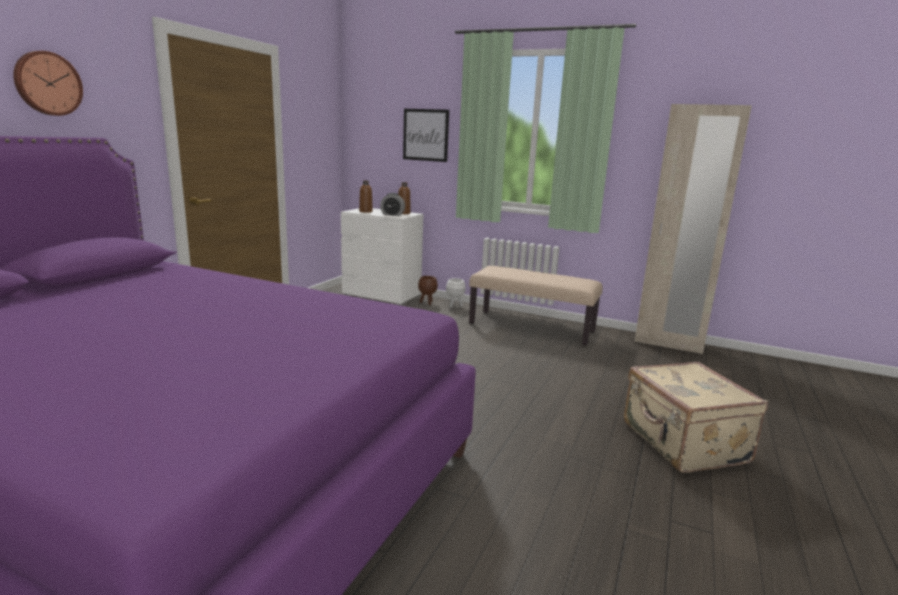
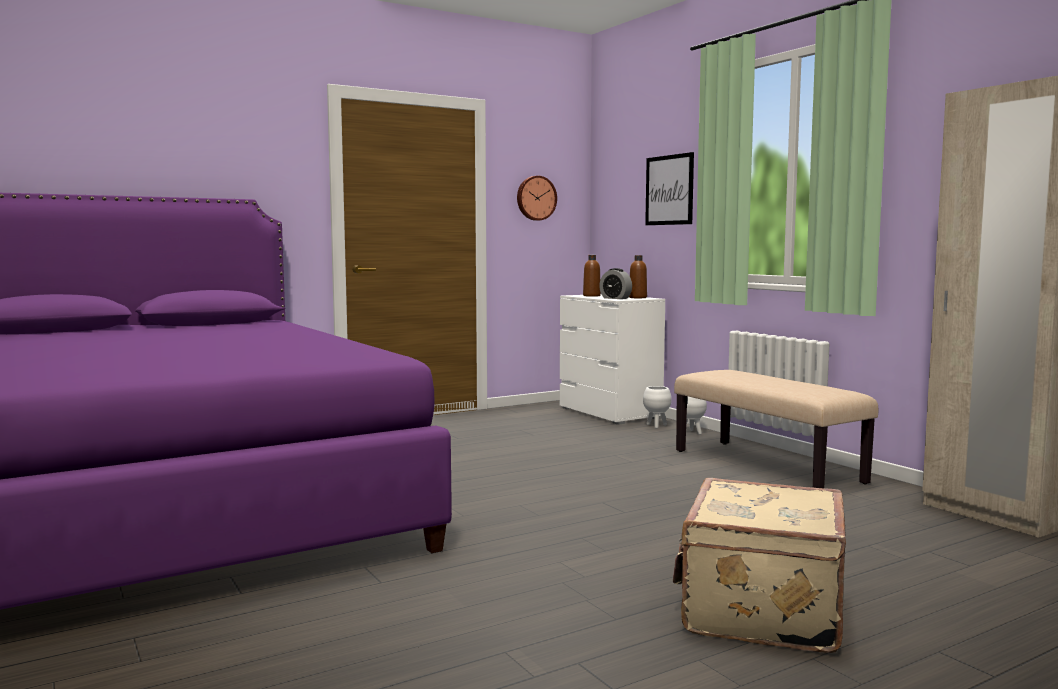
camera: 35 degrees right, 10 degrees down
(47, 83) = (214, 152): wall clock -> wall clock (535, 198)
(427, 303) = (656, 426): brown planter -> white planter

